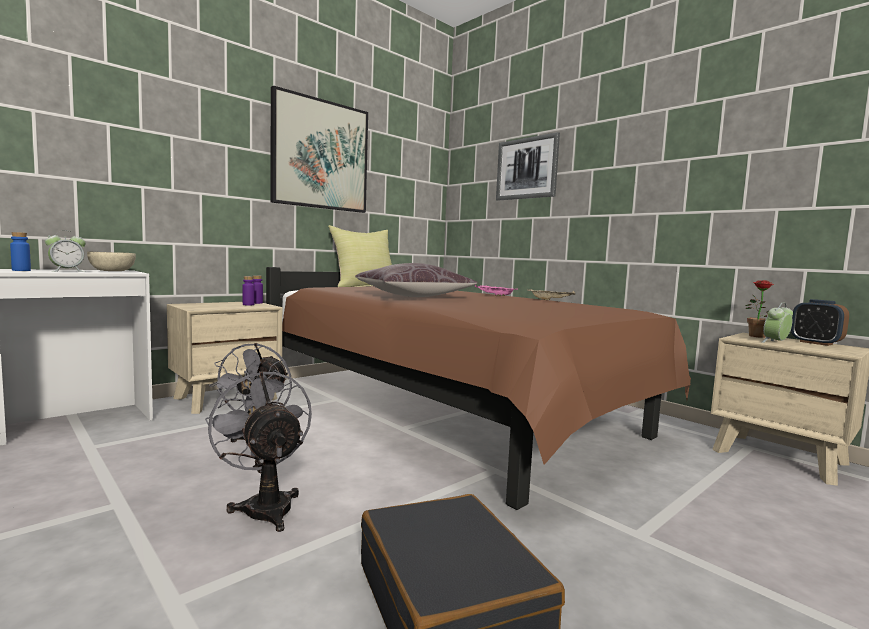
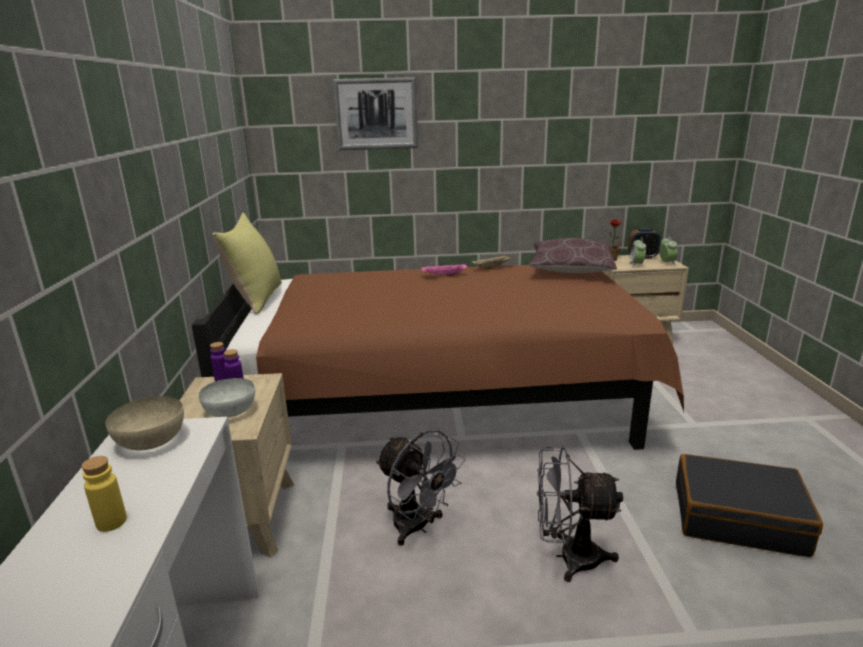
camera: 50 degrees left, 15 degrees up
(21, 270) = (111, 522): blue bottle -> yellow bottle
(67, 271) = (149, 479): alarm clock -> alarm clock (667, 263)
(217, 306) = (229, 411): none -> white bowl
(320, 155) = (181, 130): picture -> none
(413, 296) = (429, 308): brown pillow -> brown pillow (571, 269)

